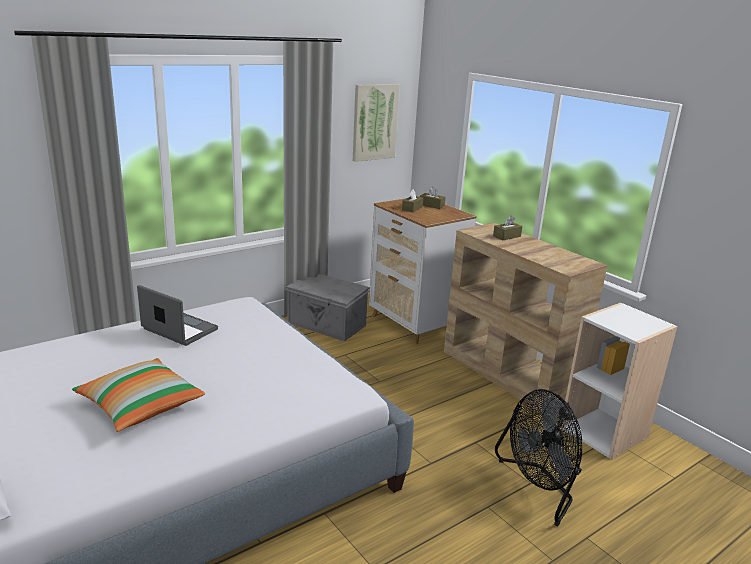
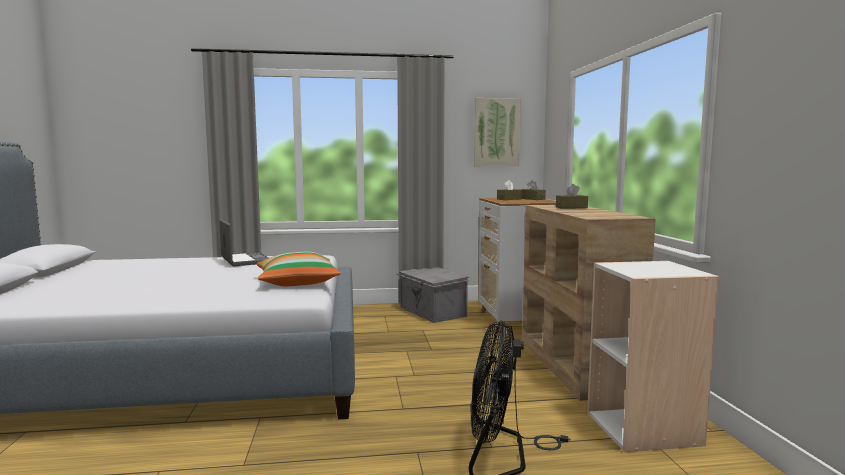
camera: 30 degrees right, 15 degrees down
(140, 406) = (143, 283): pillow -> pillow (297, 282)

